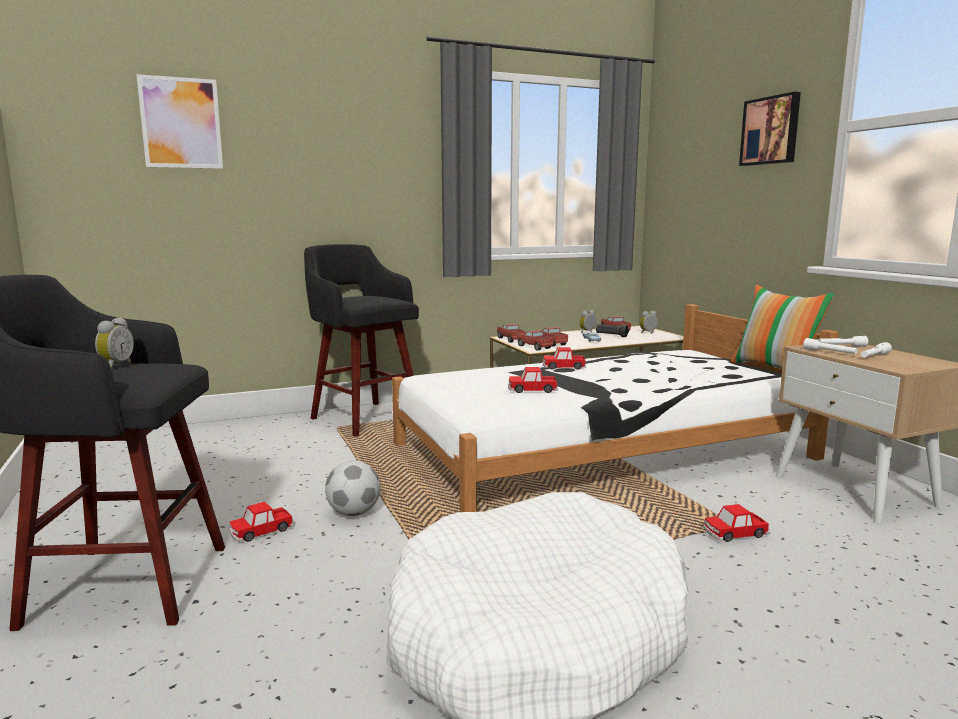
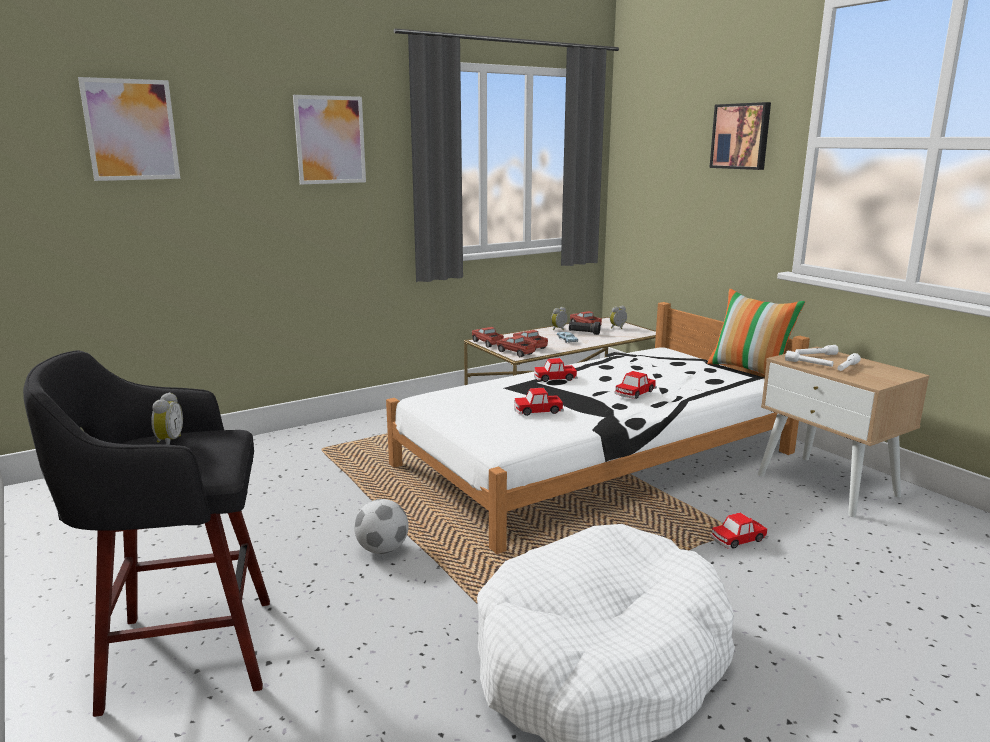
camera: 10 degrees left, 5 degrees up
(261, 531) = (298, 579): toy car -> toy car (635, 393)
(364, 418) = (345, 435): black stool -> none
(365, 139) = (330, 140): none -> picture

